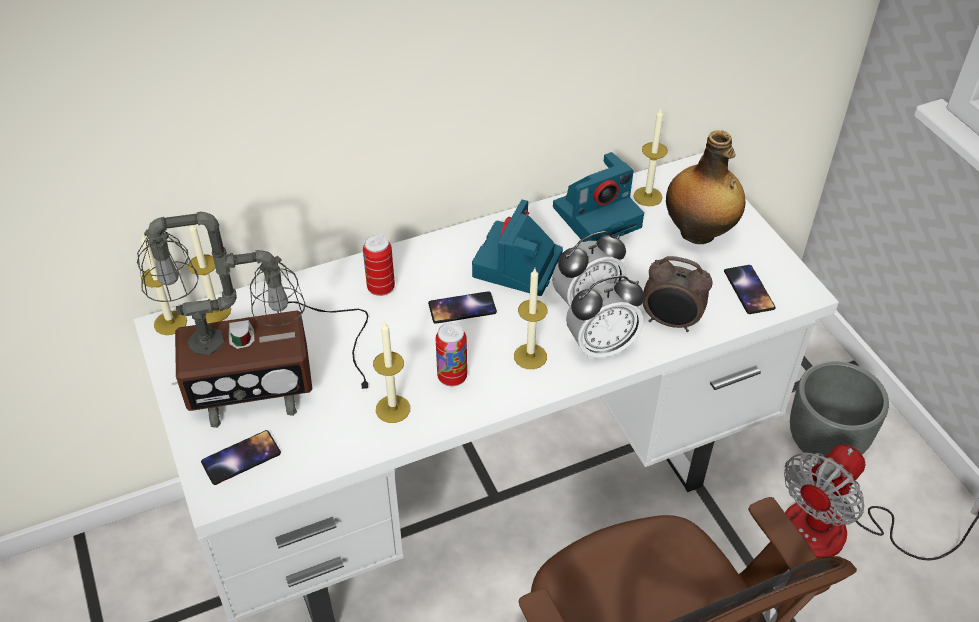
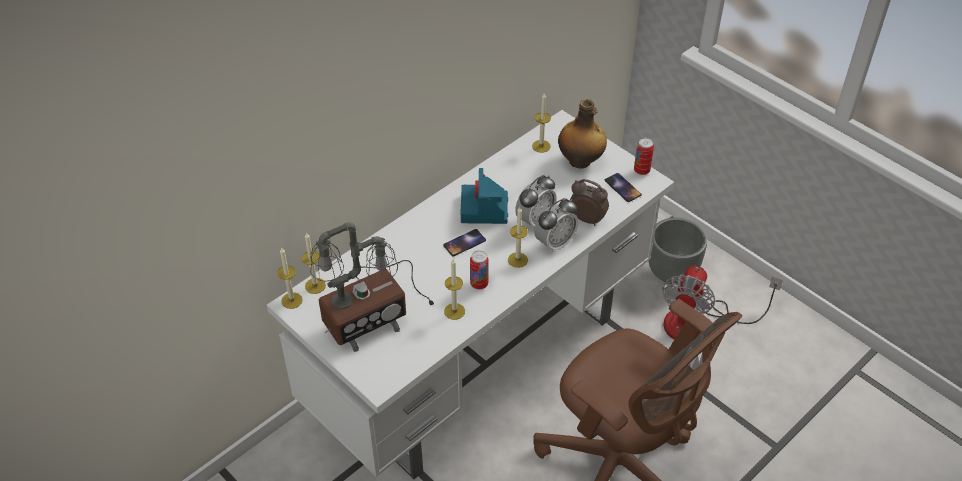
camera: 20 degrees left, 0 degrees up
(241, 457) = (382, 363): phone -> none
(381, 288) = (409, 244): can -> can (641, 170)
(598, 216) = (517, 166): camera -> none
(670, 322) = (587, 218): alarm clock -> alarm clock turned 150 degrees counterclockwise

